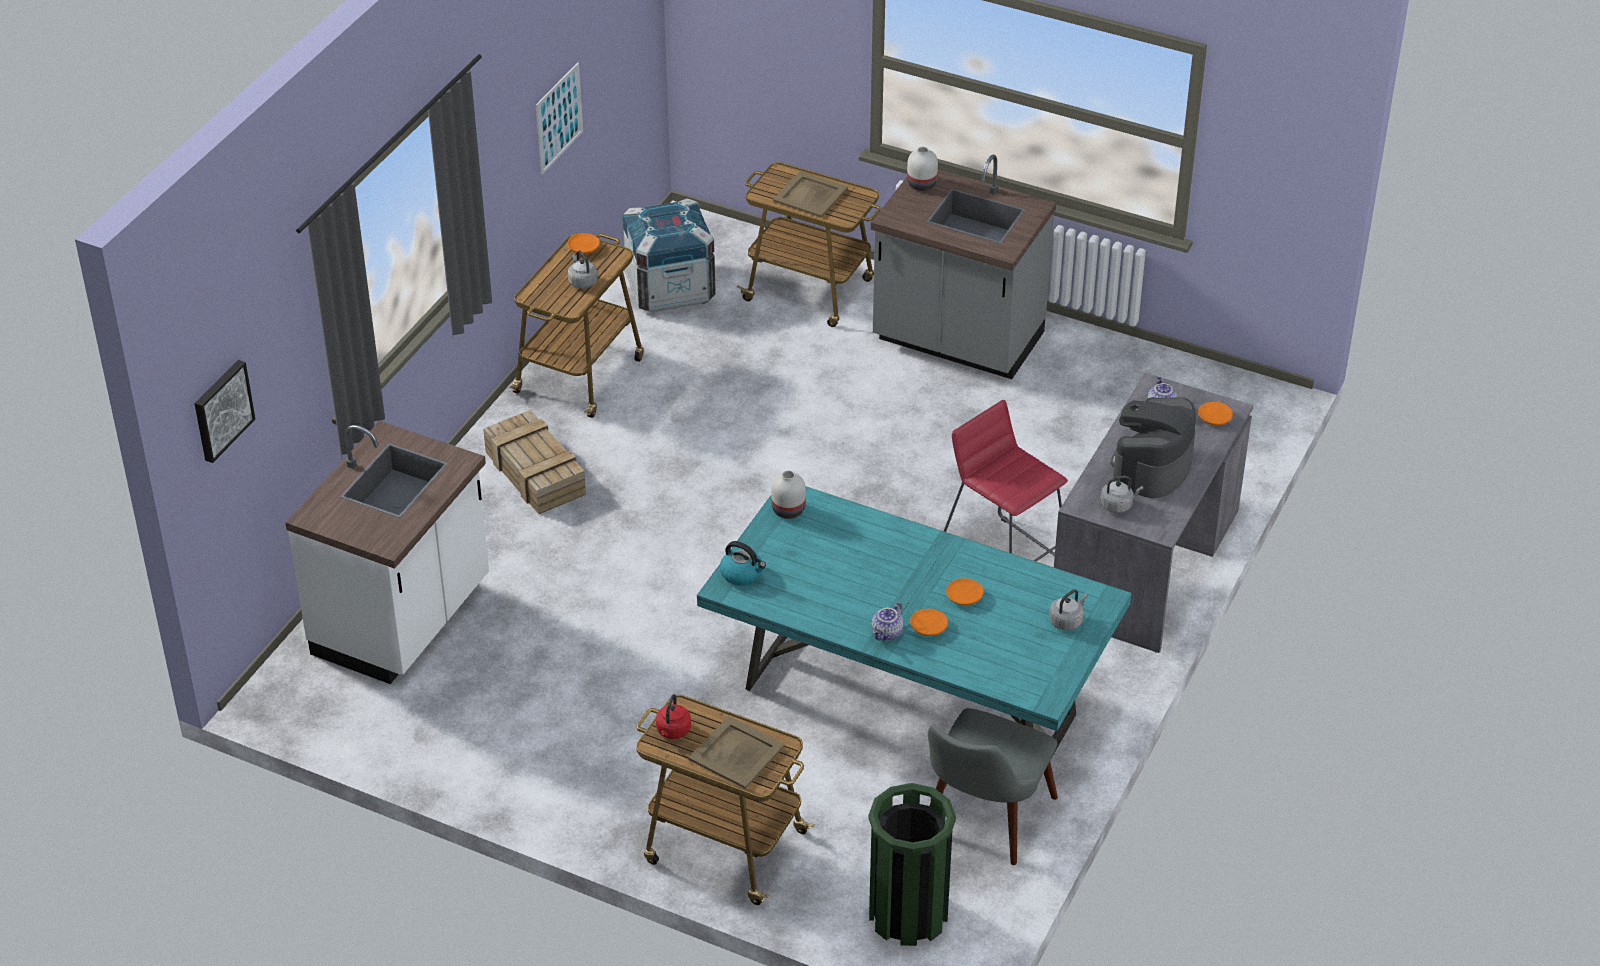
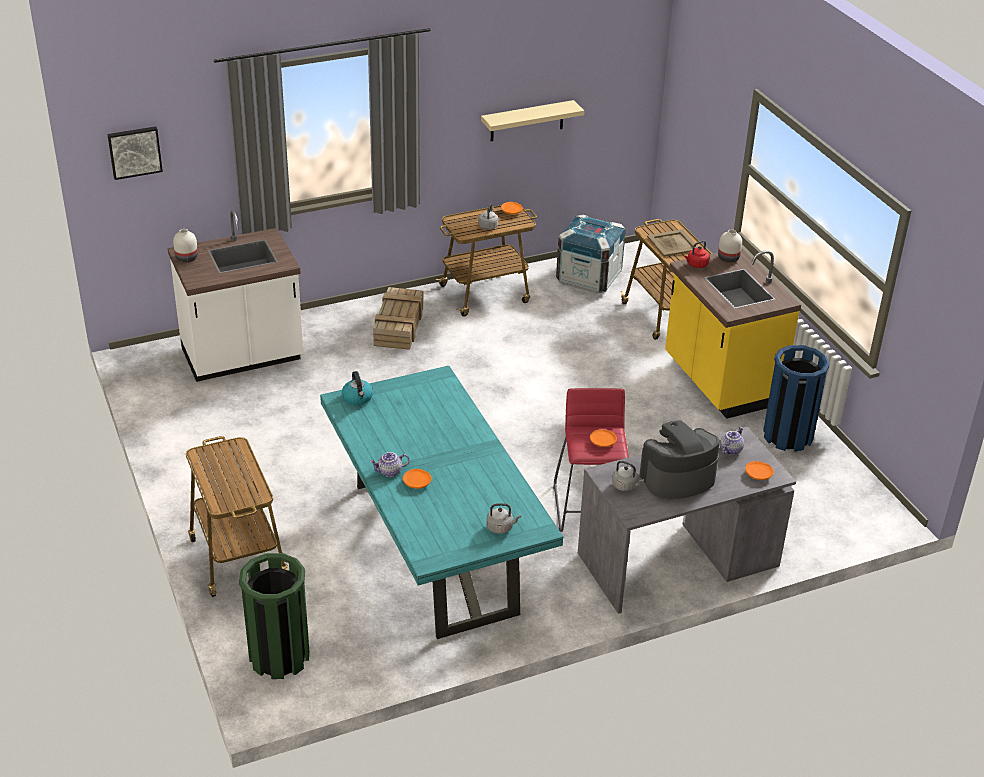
camera: 40 degrees right, 5 degrees down
(559, 118) = (527, 121): picture -> beige shelf
(672, 731) = (216, 454): red kettle -> red kettle (696, 265)
(735, 753) = (229, 483): beige tray -> none
(788, 510) = (428, 382): white vase -> white vase (186, 258)
(957, 341) = (719, 382): grey counter -> yellow counter
(963, 596) = (460, 479): orange plate -> orange plate (602, 441)
(981, 825) = (384, 638): grey chair -> none
(1090, 363) = (788, 435): none -> blue trash can

